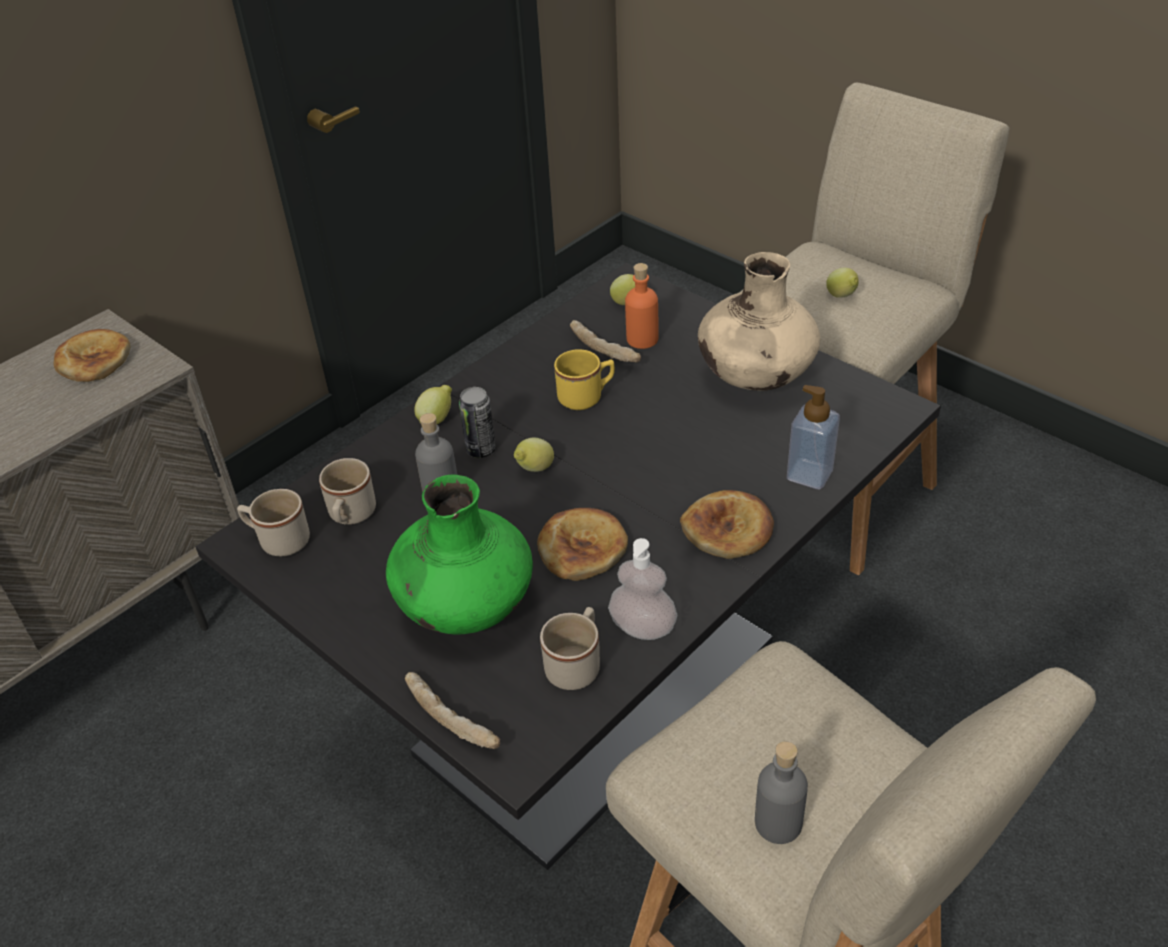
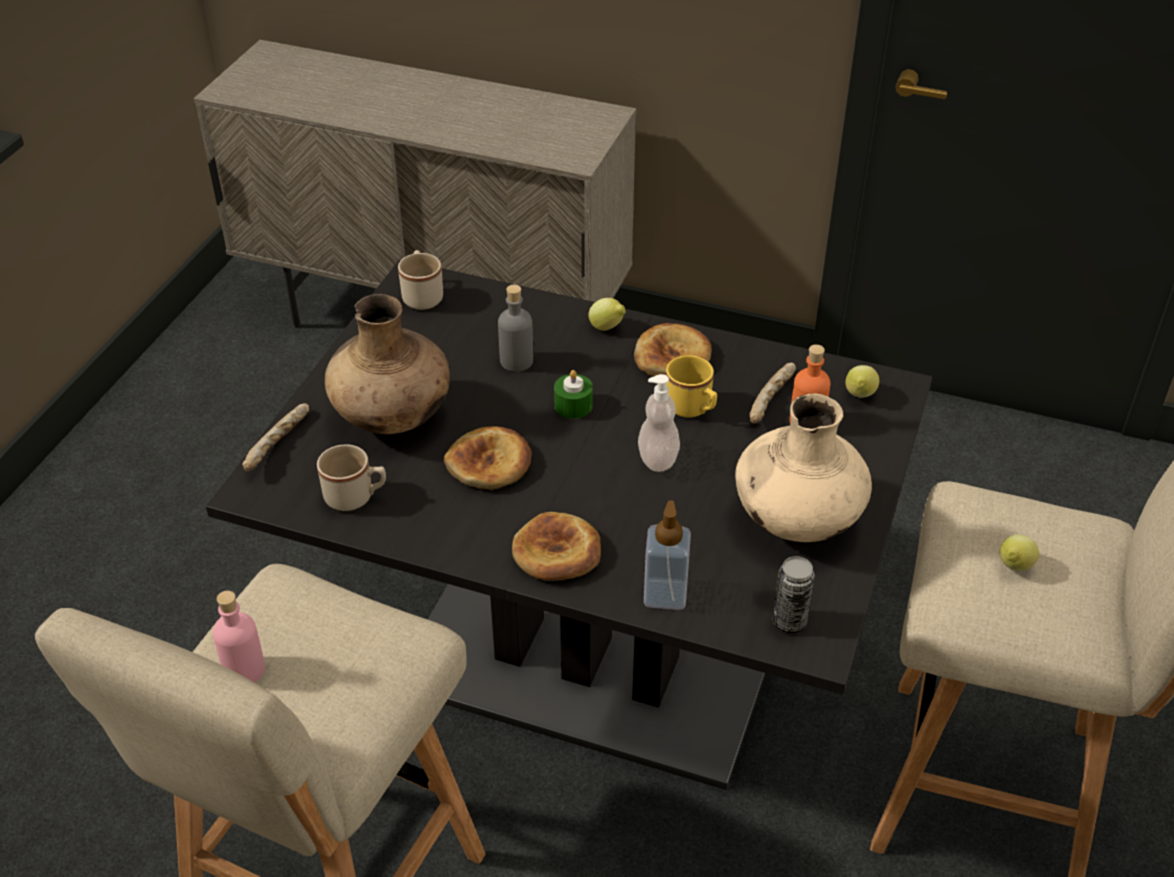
camera: 65 degrees right, 0 degrees up
(94, 360) = (569, 128): bread -> bread (672, 356)
(350, 516) = (465, 321): beige mug -> none
(465, 608) = (392, 416): green vase -> brown vase
(481, 449) = (582, 366): can -> can (789, 622)
(534, 470) = (573, 405): lemon -> green candle
(642, 627) = (411, 526): soap dispenser -> soap dispenser (658, 459)
(778, 823) = (244, 670): grey bottle -> pink bottle

